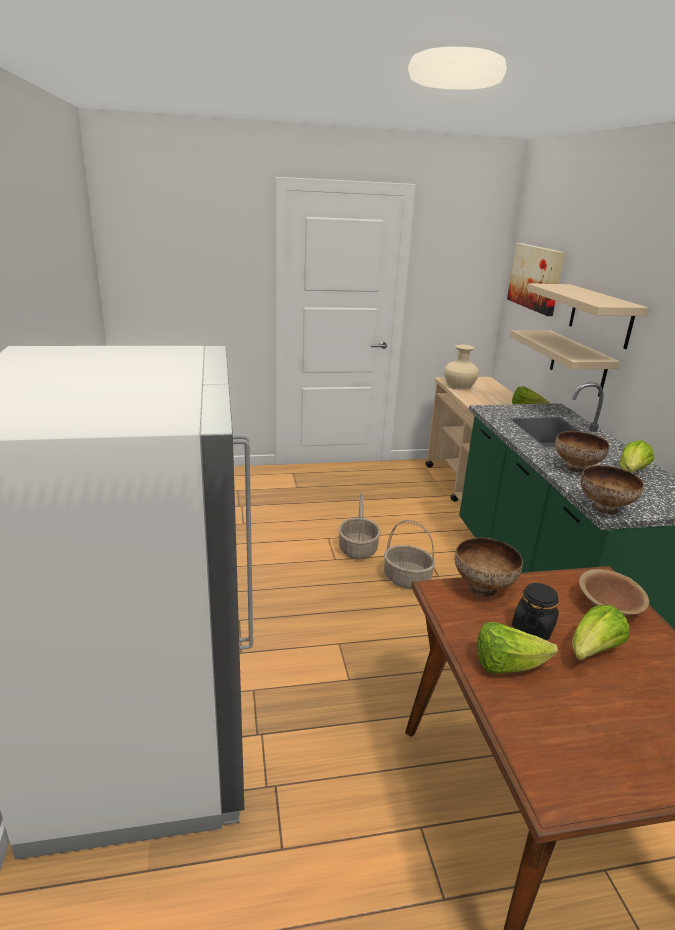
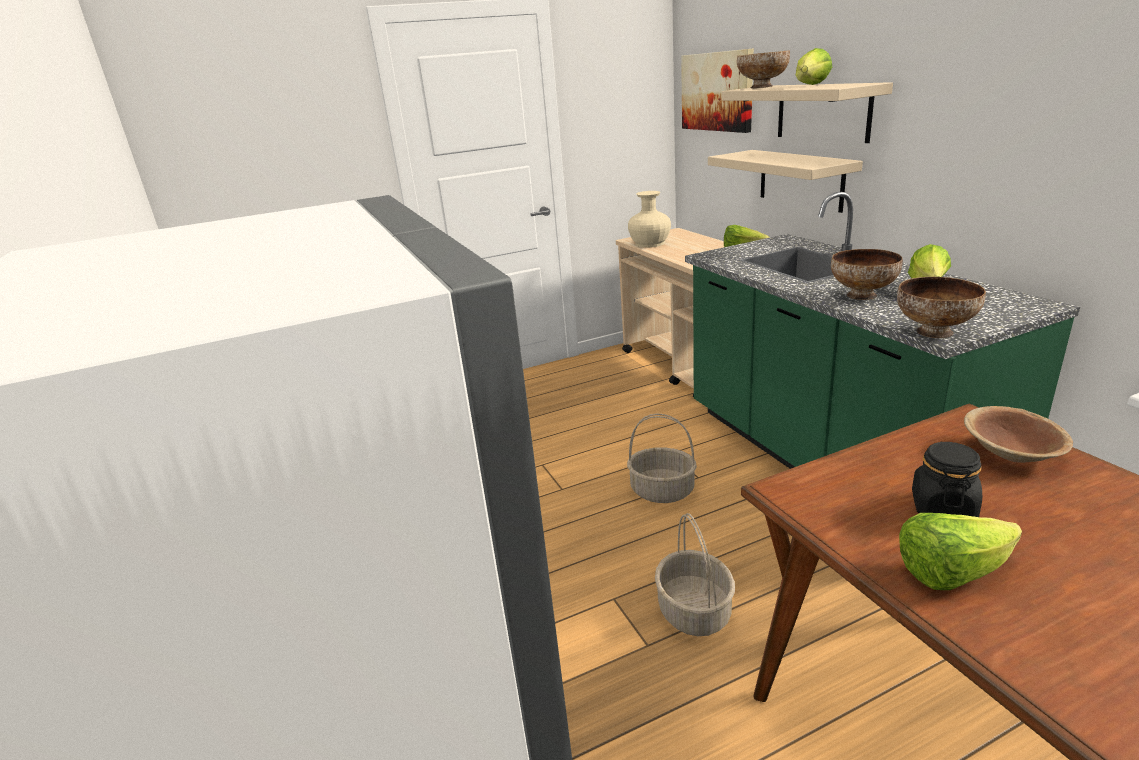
camera: 10 degrees left, 0 degrees up
(358, 550) = (586, 470): basket -> basket (695, 612)
(483, 588) = (842, 471): bowl -> bowl (762, 87)
(592, 651) = (1042, 520): lettuce -> lettuce (810, 85)

